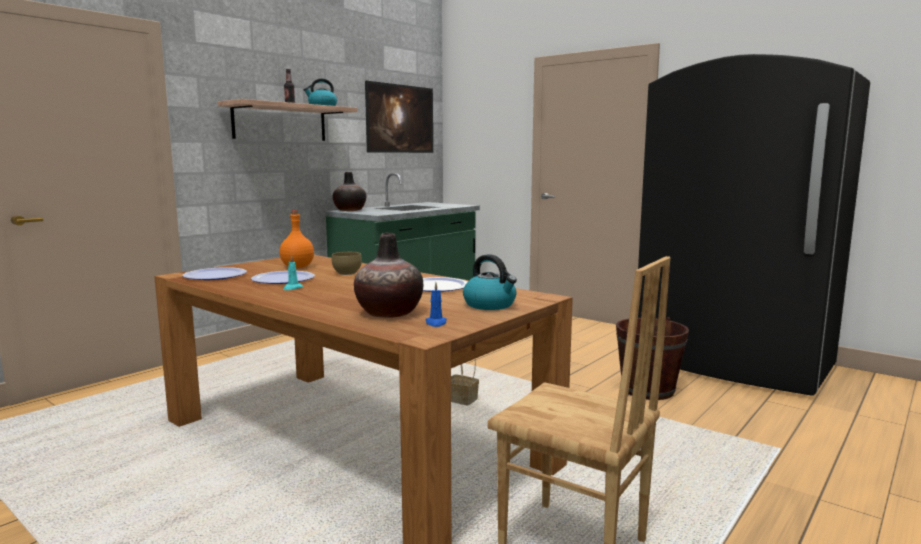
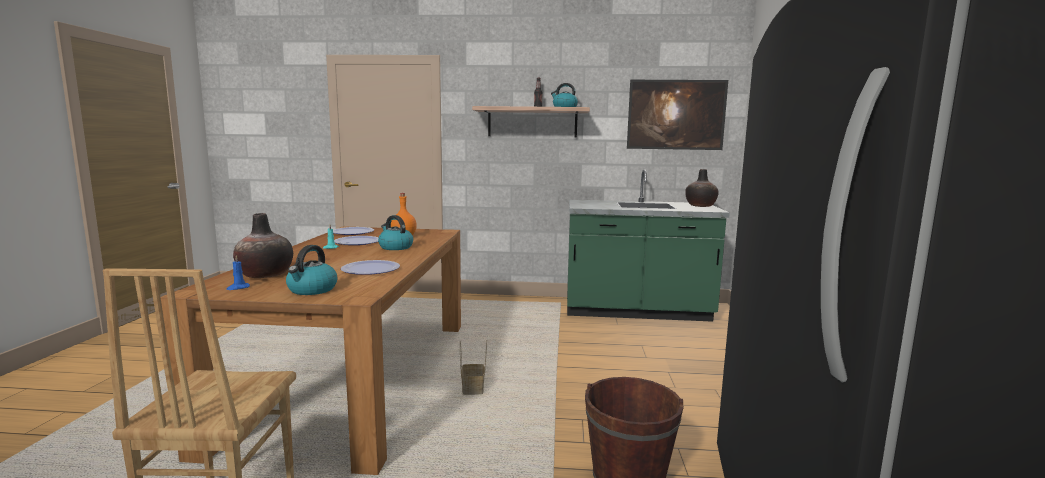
camera: 55 degrees right, 0 degrees up
(348, 273) = (395, 247): brown bowl -> kettle
(350, 210) = (585, 201): vase -> vase (700, 206)

